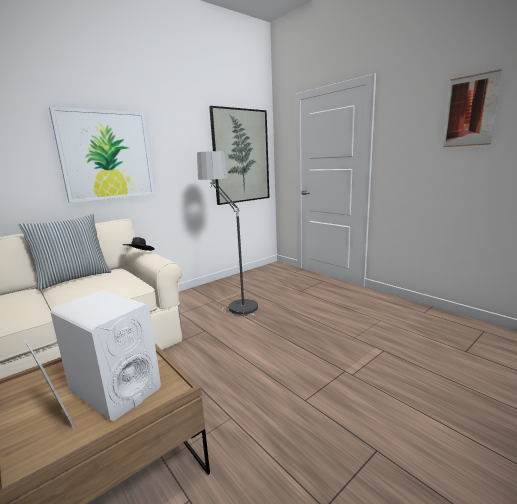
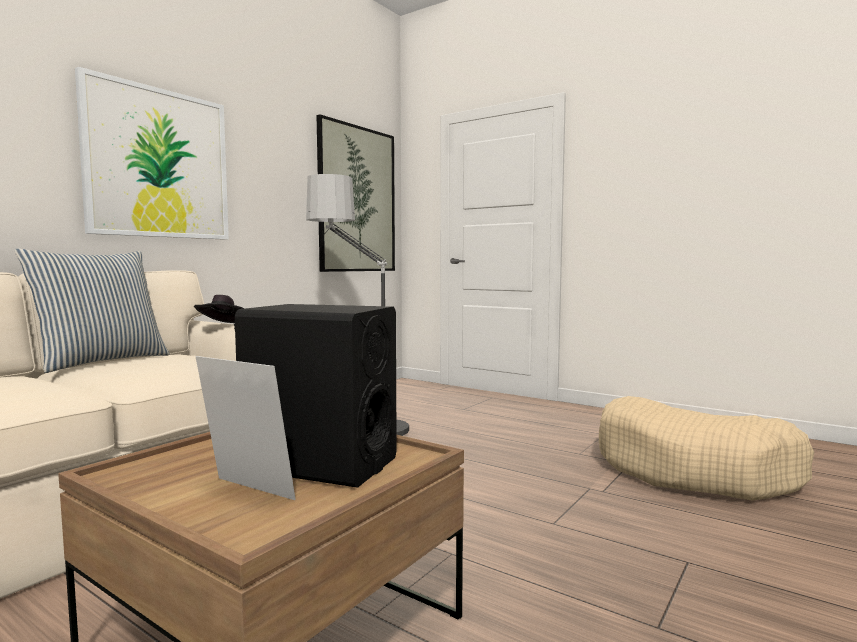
camera: 15 degrees left, 10 degrees down
(115, 389) = (320, 464): white speaker -> black speaker
(427, 361) = (693, 470): none -> beige dog bed
(470, 111) = (696, 143): picture -> none

